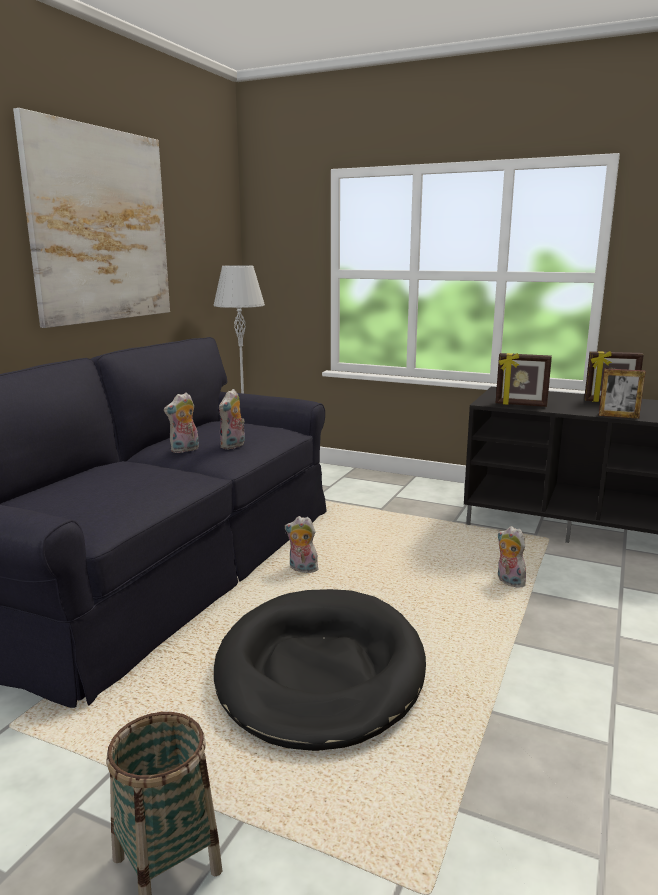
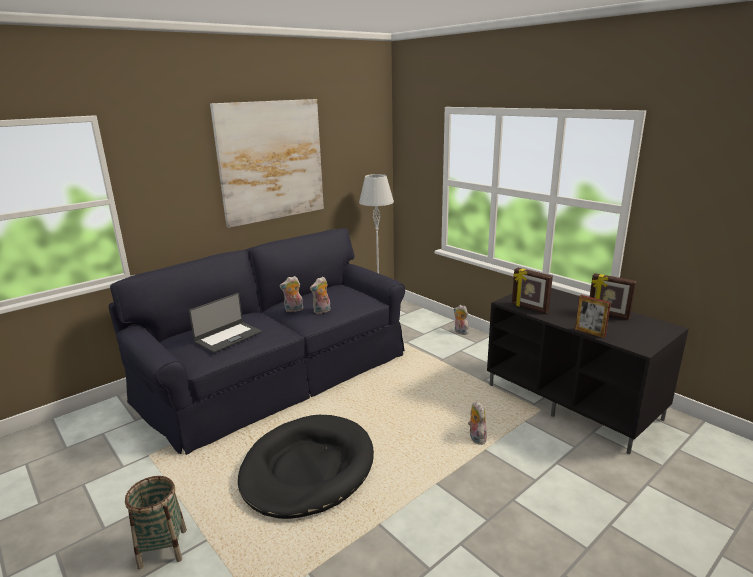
camera: 25 degrees right, 5 degrees up
(113, 490) = (228, 337): none -> laptop
(302, 570) = (353, 396): plush toy -> plush toy (460, 332)

